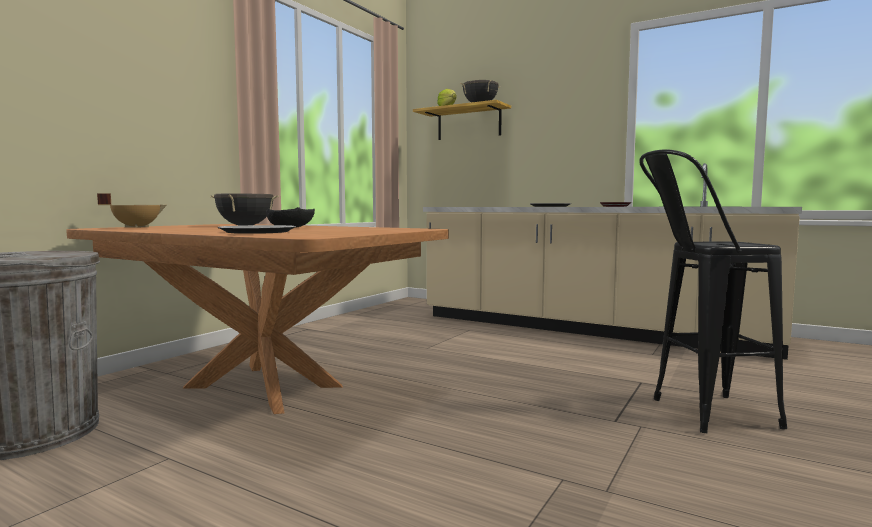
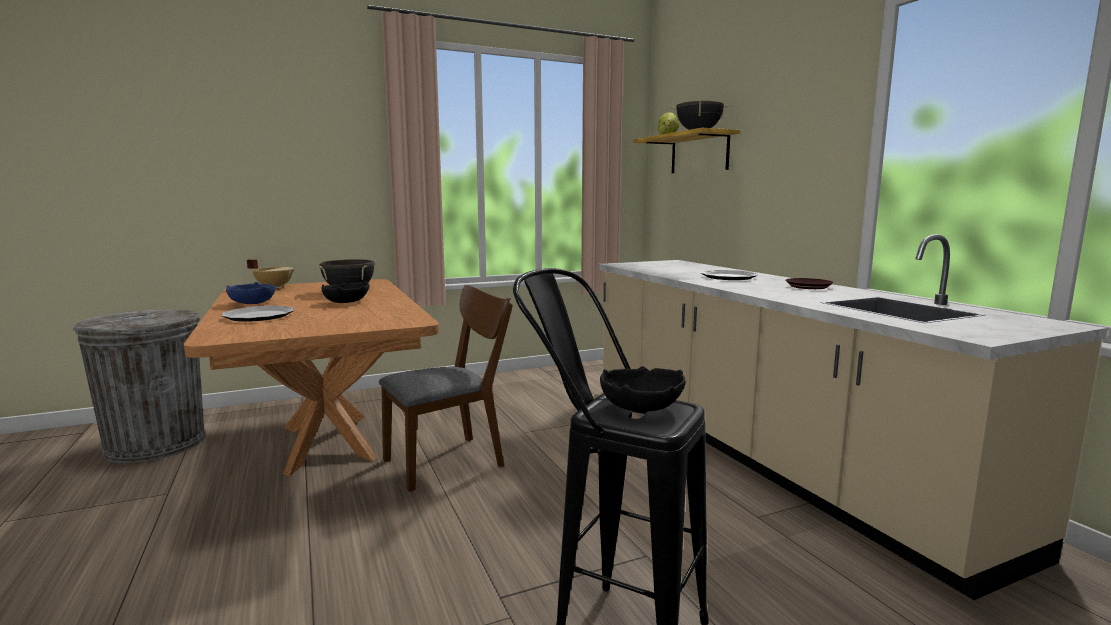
camera: 35 degrees right, 5 degrees up
(188, 230) = (252, 303): none -> blue bowl
(411, 372) = (452, 460): none -> brown chair
(719, 242) = (640, 407): none -> black bowl

